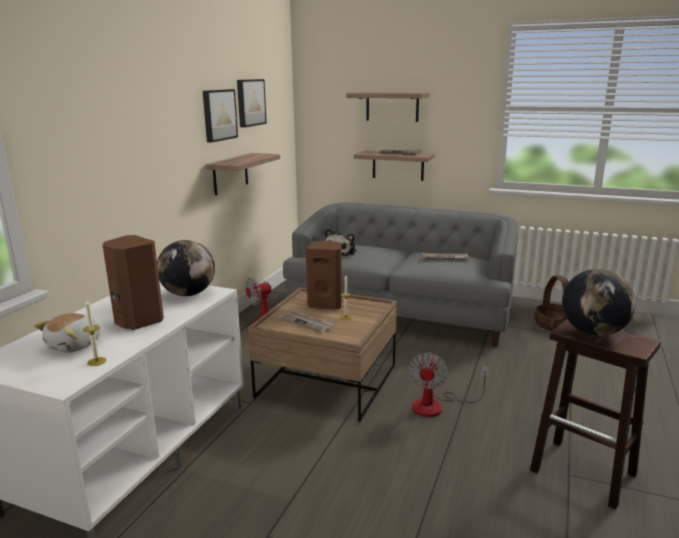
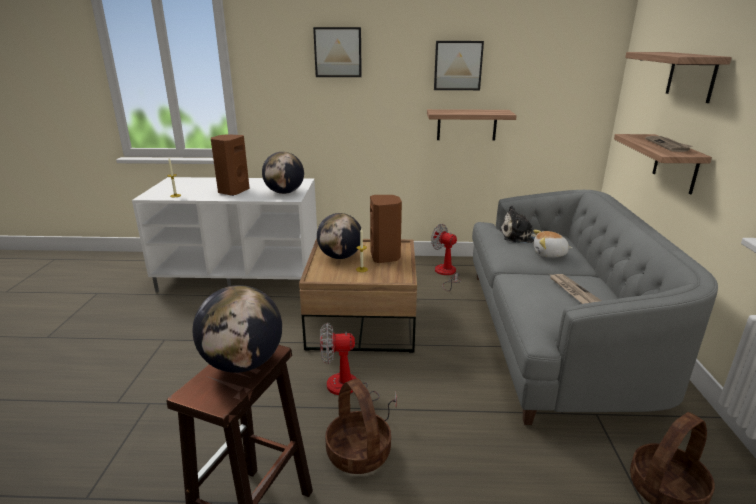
camera: 70 degrees right, 5 degrees up
(75, 345) = (196, 188): plush toy -> plush toy (549, 254)
(250, 102) = (519, 56): picture -> picture (338, 52)
(307, 323) = (340, 257): newspaper -> globe
(515, 413) = (359, 453): none -> basket

